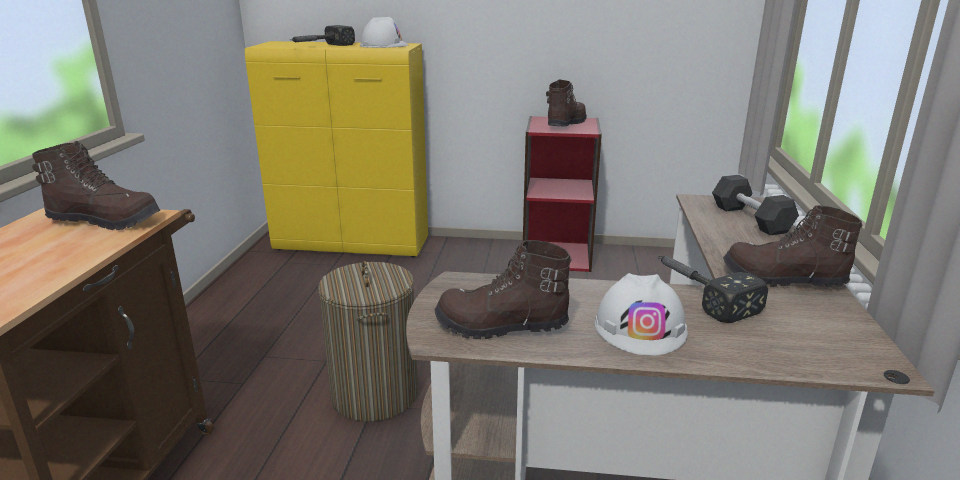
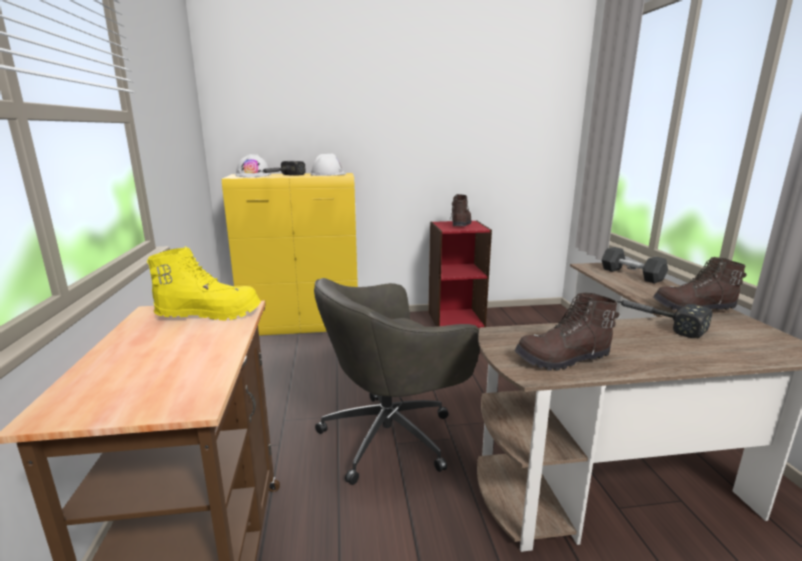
camera: 15 degrees left, 5 degrees down
(106, 221) = (210, 314): brown boot -> yellow boot
(374, 394) = (391, 435): laundry basket -> grey office chair
(640, 328) = (650, 348): white hard hat -> white hard hat (253, 175)

